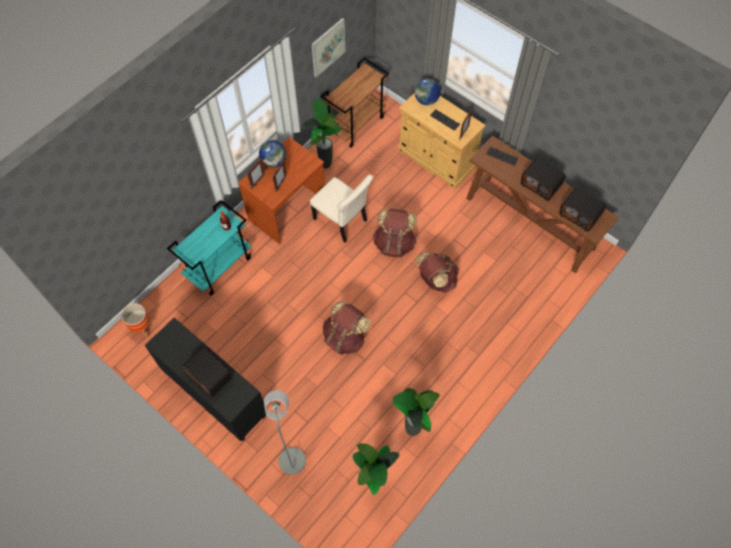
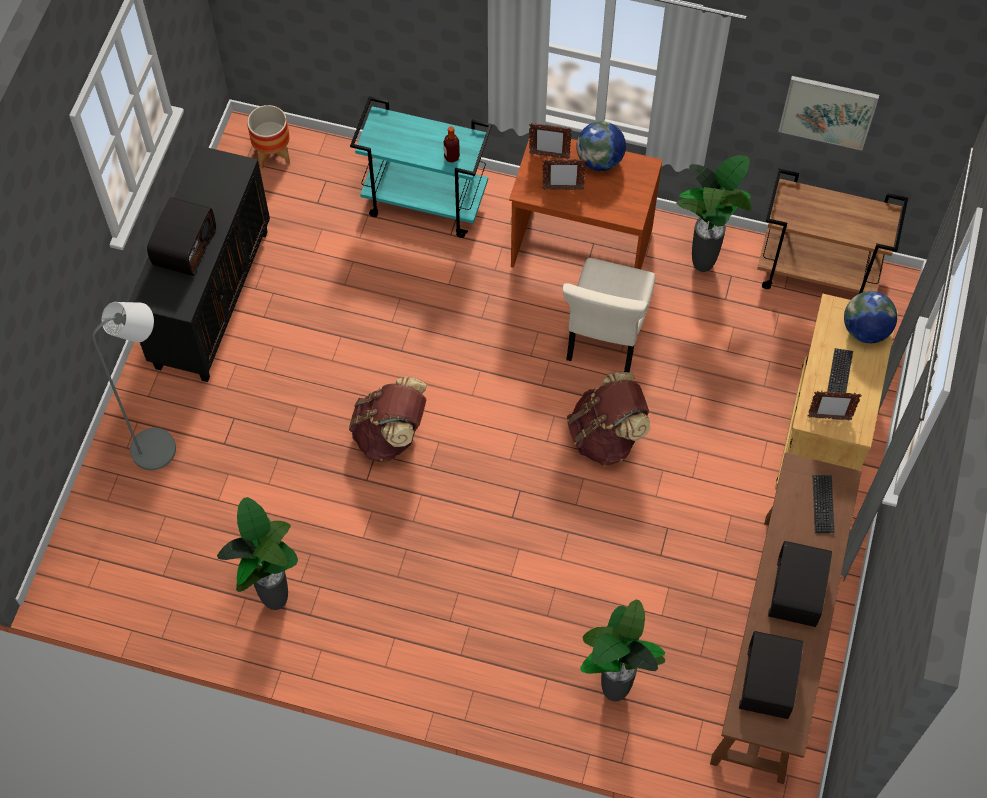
camera: 65 degrees right, 0 degrees up
(374, 484) = (163, 580): potted plant -> potted plant (612, 693)
(436, 280) = (569, 530): brown backpack -> none

